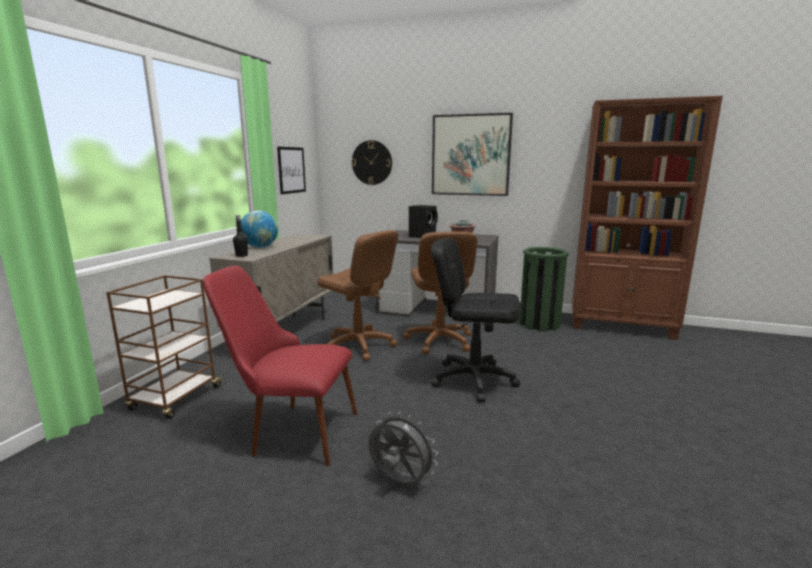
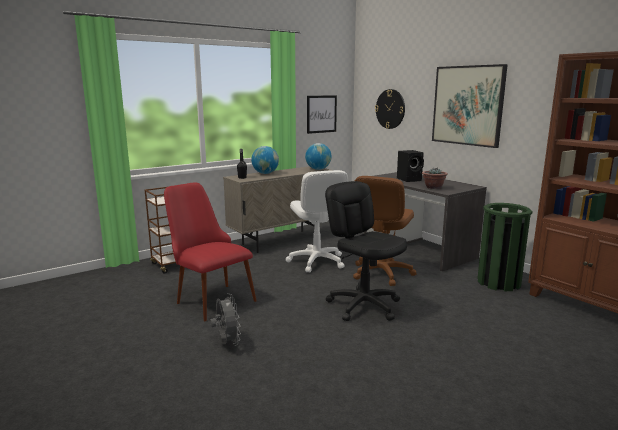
camera: 35 degrees right, 0 degrees up
(313, 236) = (318, 169): none -> globe
(358, 346) = (316, 261): brown office chair -> white office chair

